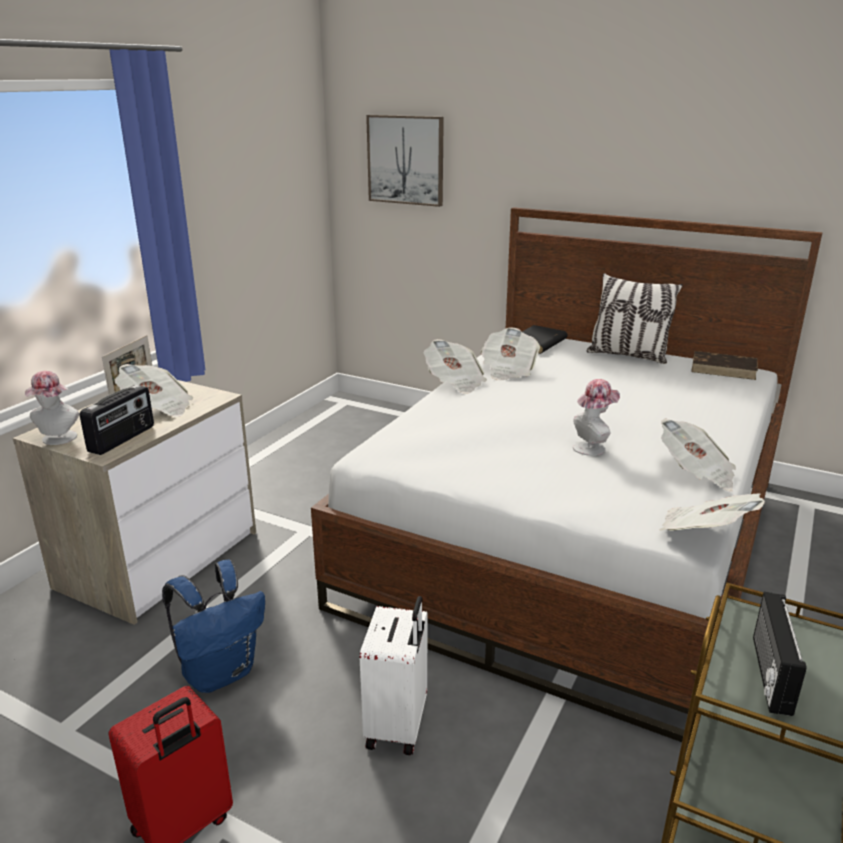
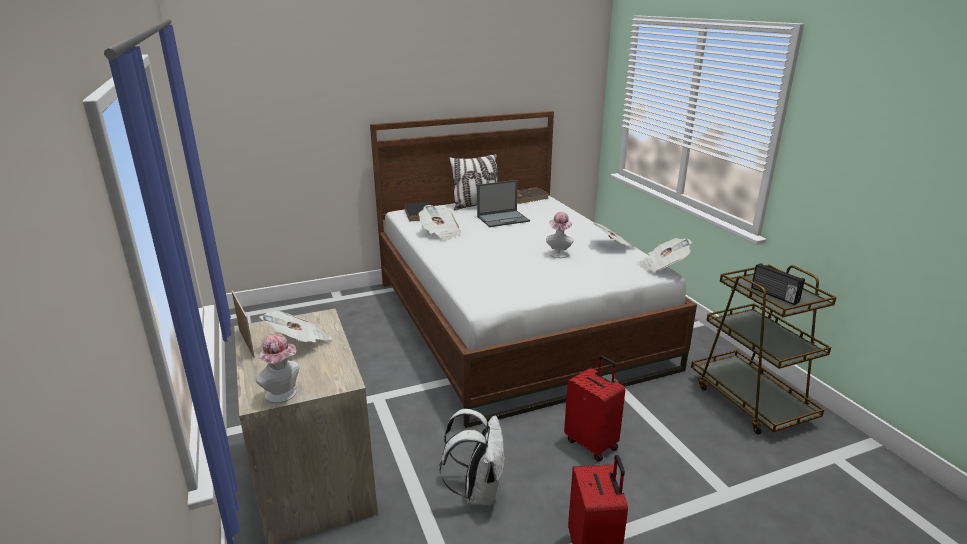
camera: 50 degrees left, 0 degrees up
(122, 439) = (332, 369): radio -> none
(221, 672) = (478, 491): blue backpack -> white backpack
(398, 726) = (592, 443): white suitcase -> red suitcase
(406, 160) = (269, 100): picture -> none
(455, 382) = (430, 250): newspaper -> none
(623, 382) = (503, 219): none -> laptop

